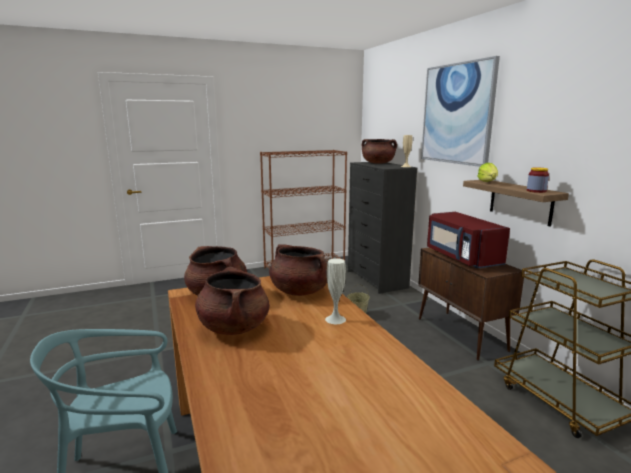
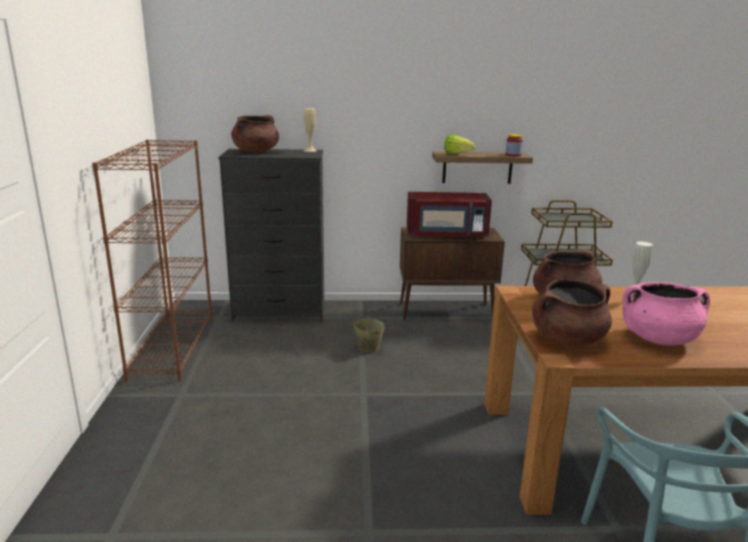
camera: 70 degrees left, 5 degrees up
(234, 327) = (658, 339): brown cooking pot -> pink cooking pot
(457, 114) = (382, 82): picture -> none

